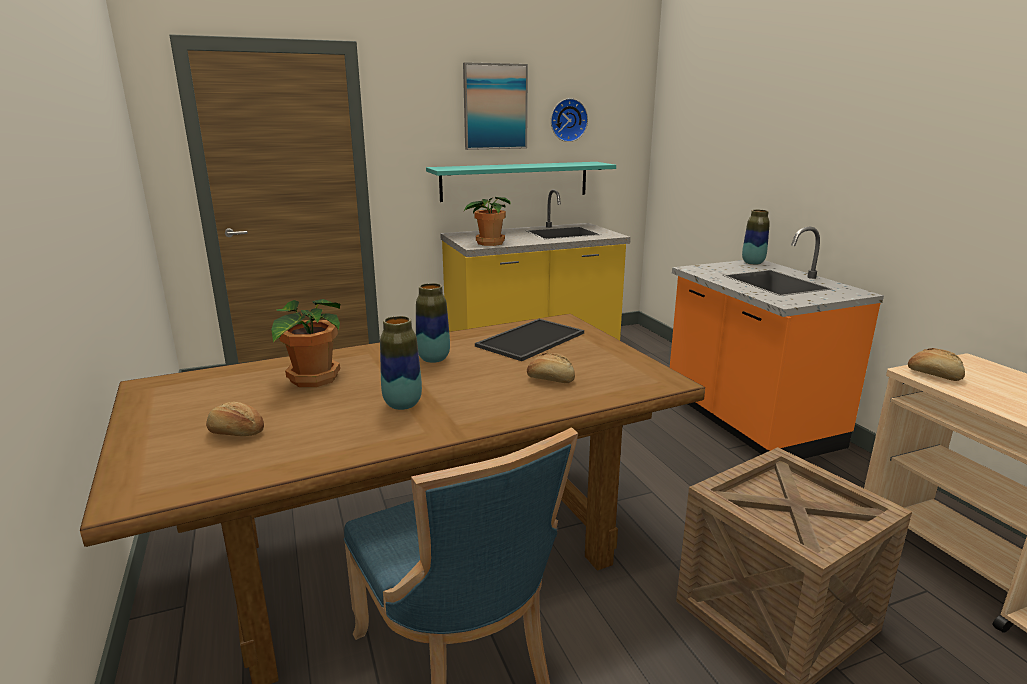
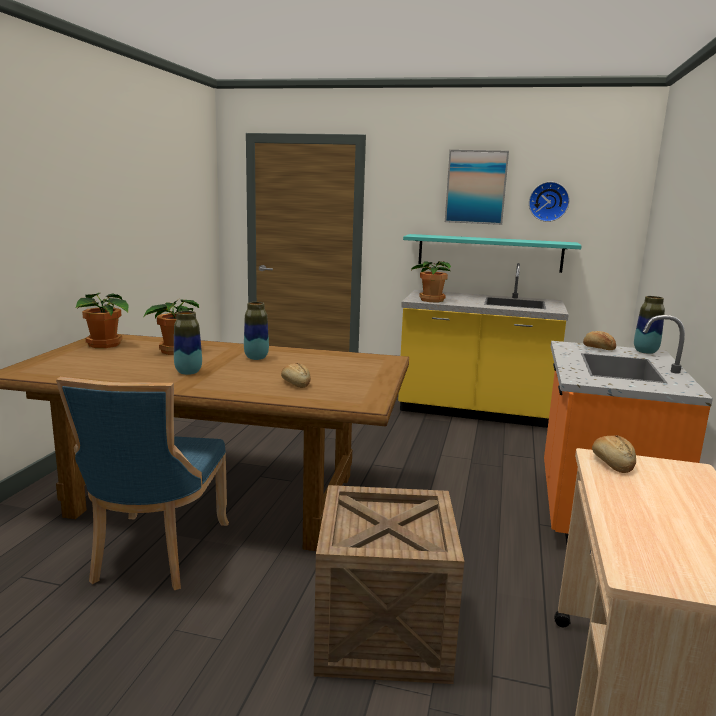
camera: 35 degrees right, 5 degrees down
(181, 399) = (105, 345): none -> potted plant
(236, 433) = (95, 362): bread -> bread (598, 348)
(531, 340) = (339, 363): tray -> none

